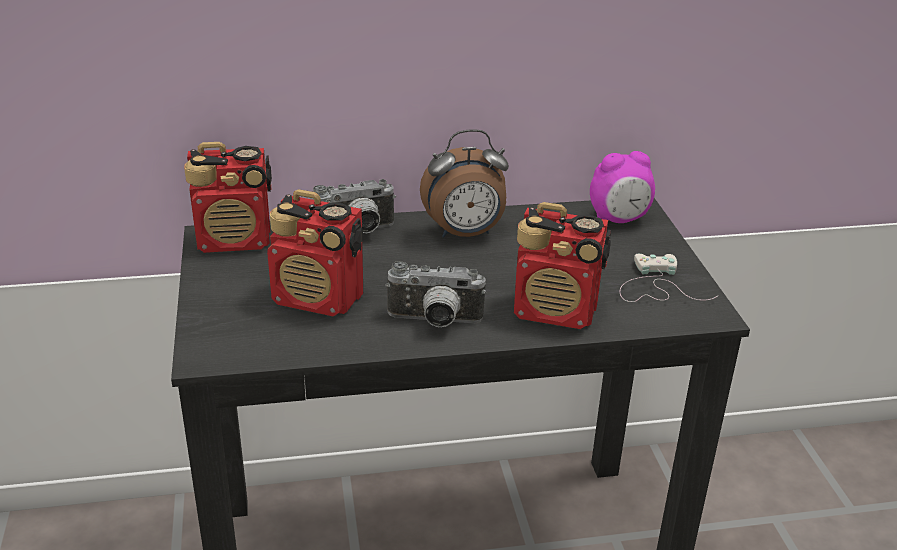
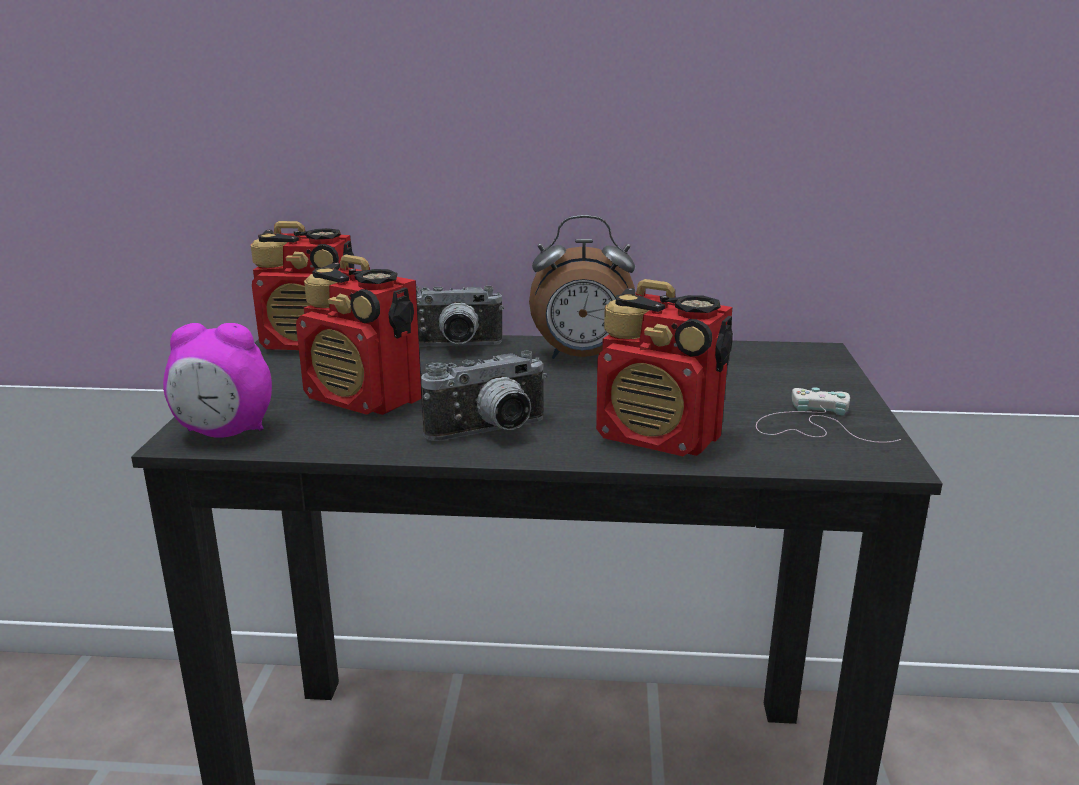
camera: 15 degrees right, 10 degrees down
(434, 322) = (491, 433): camera -> camera turned 45 degrees counterclockwise
(619, 219) = (787, 359): alarm clock -> alarm clock (225, 433)

